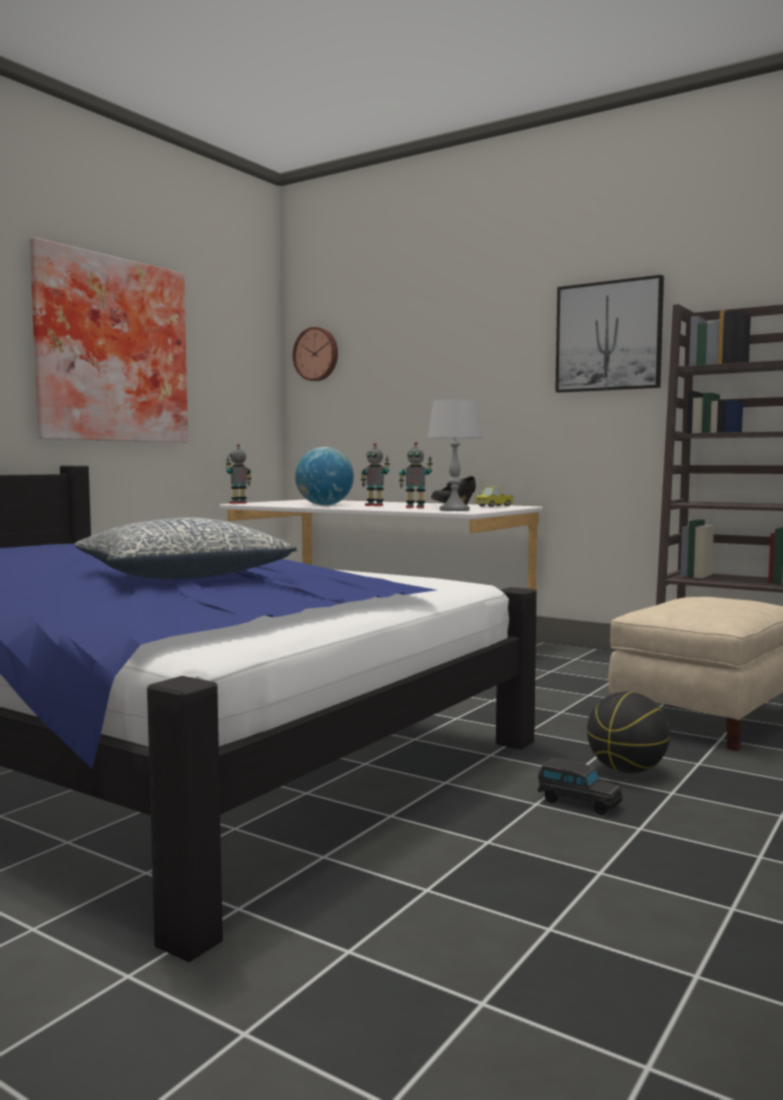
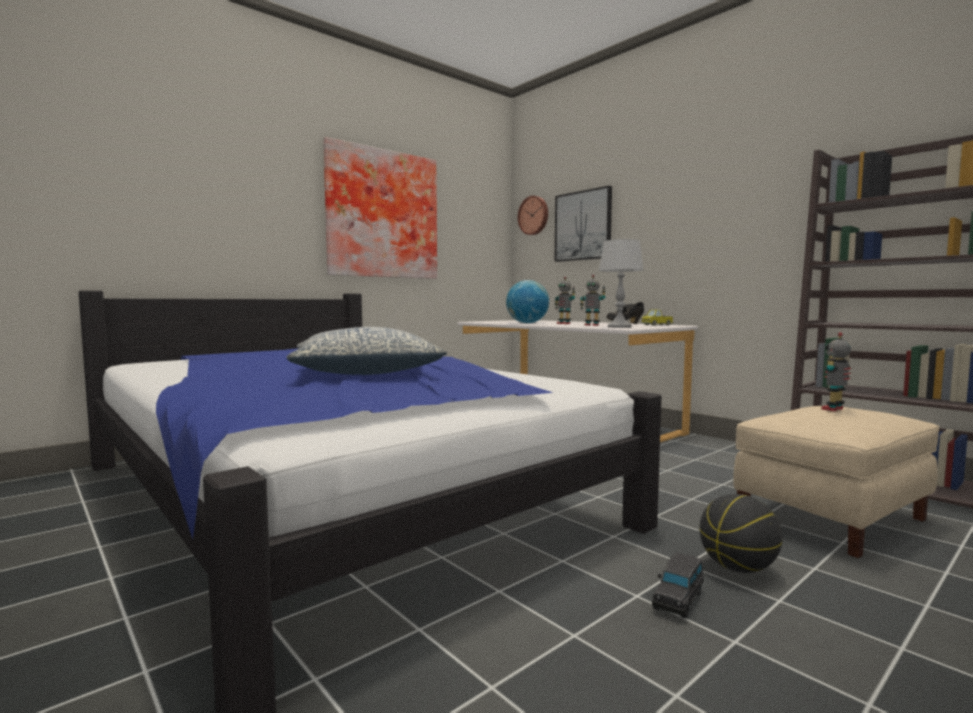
camera: 15 degrees right, 0 degrees up
(238, 503) = (470, 321): toy robot -> toy robot (834, 409)
(578, 802) = (678, 599): black toy car -> black toy car turned 75 degrees clockwise
(609, 336) = (757, 185): picture -> picture (583, 226)

